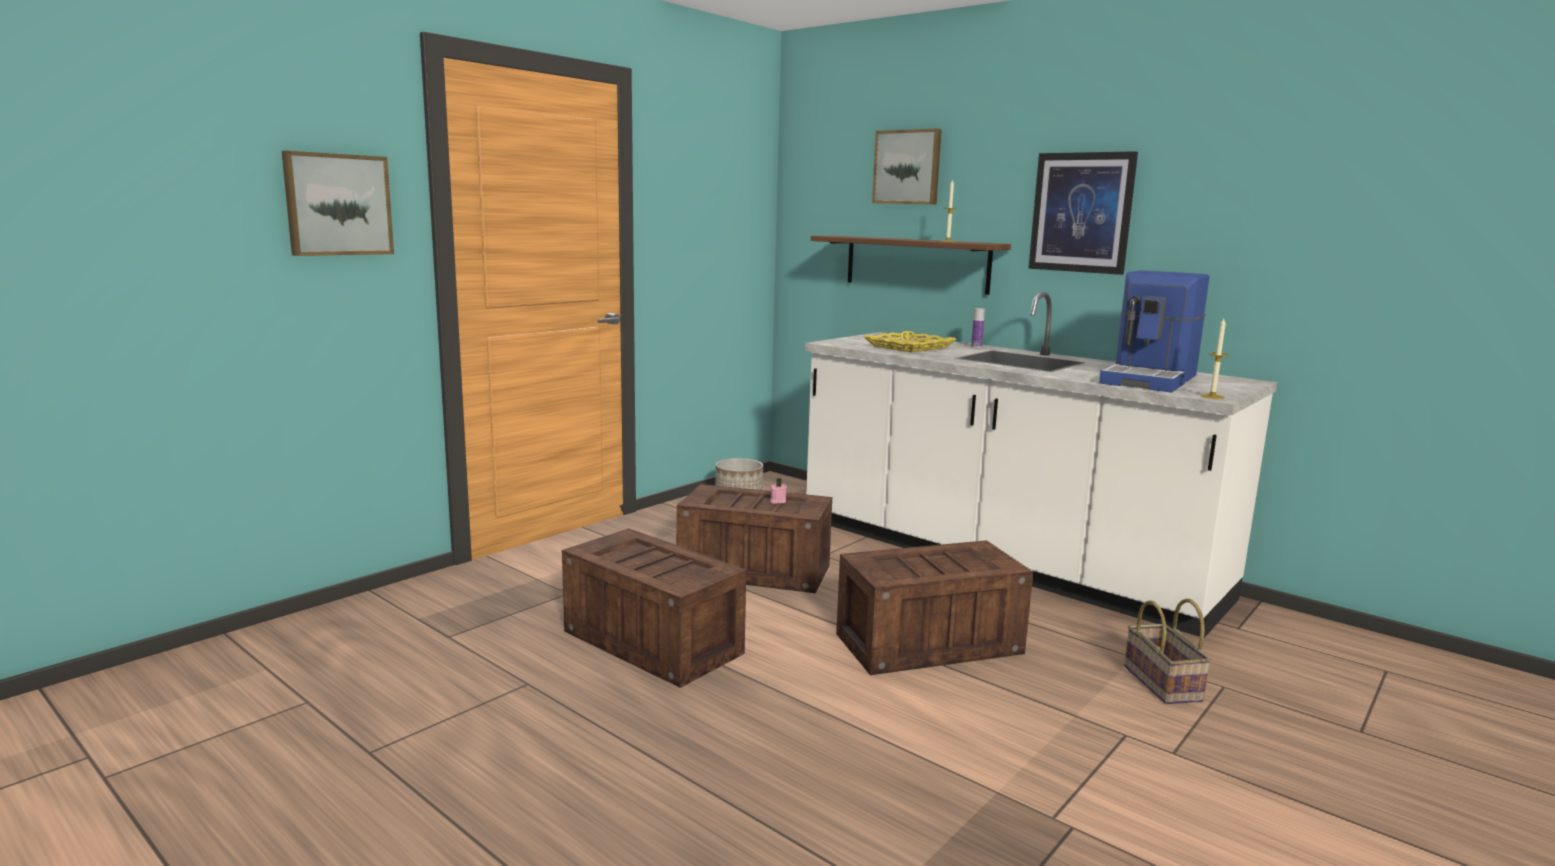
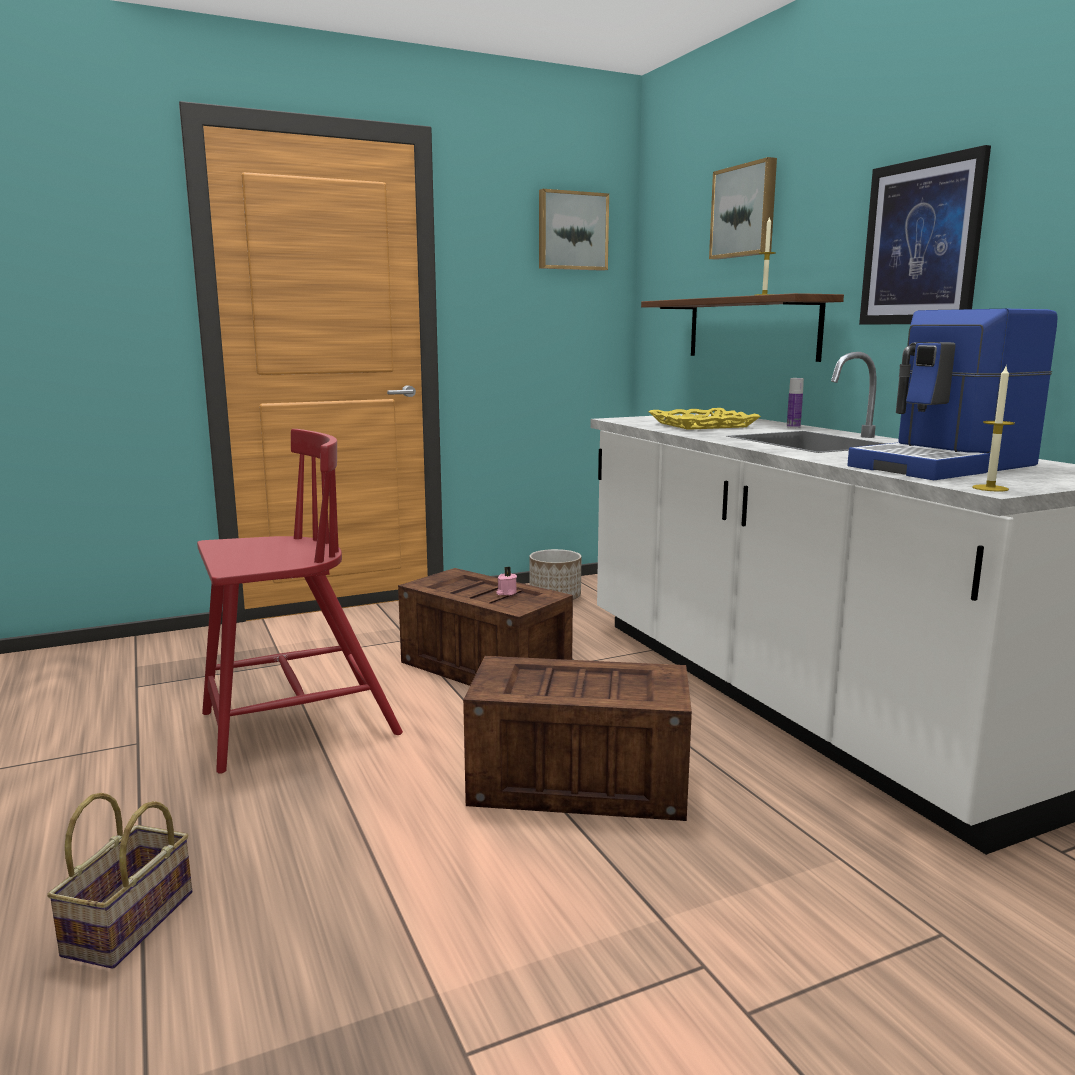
camera: 25 degrees right, 0 degrees up
(337, 204) = (93, 271): picture -> picture (572, 231)
(654, 643) = (295, 725): crate -> red chair
(1164, 684) = (846, 908): basket -> basket (129, 926)

